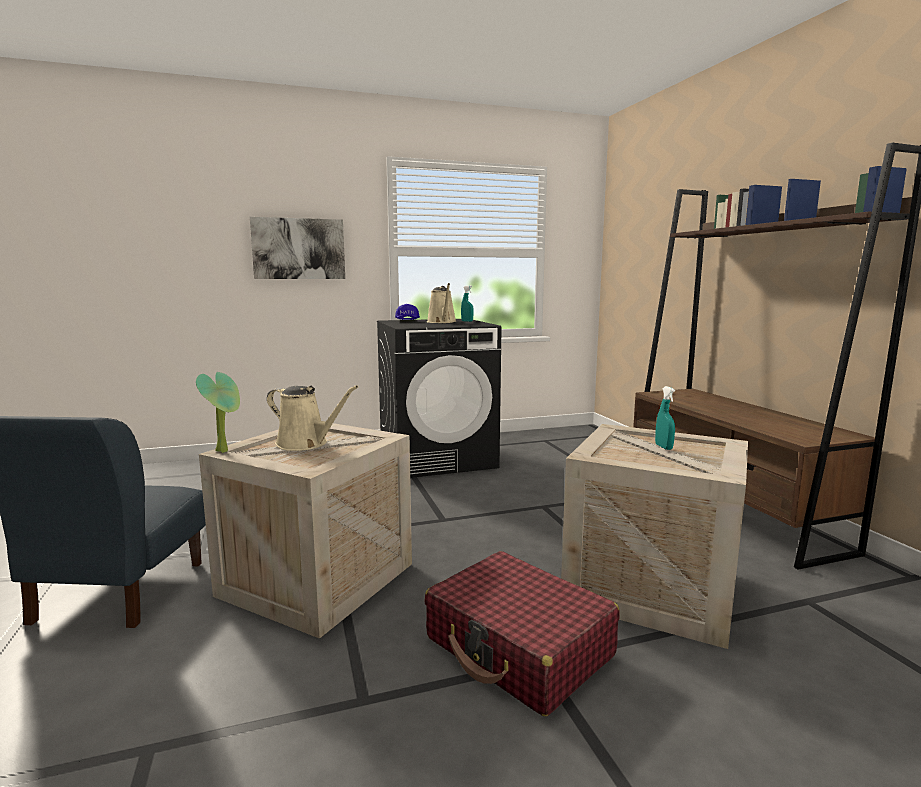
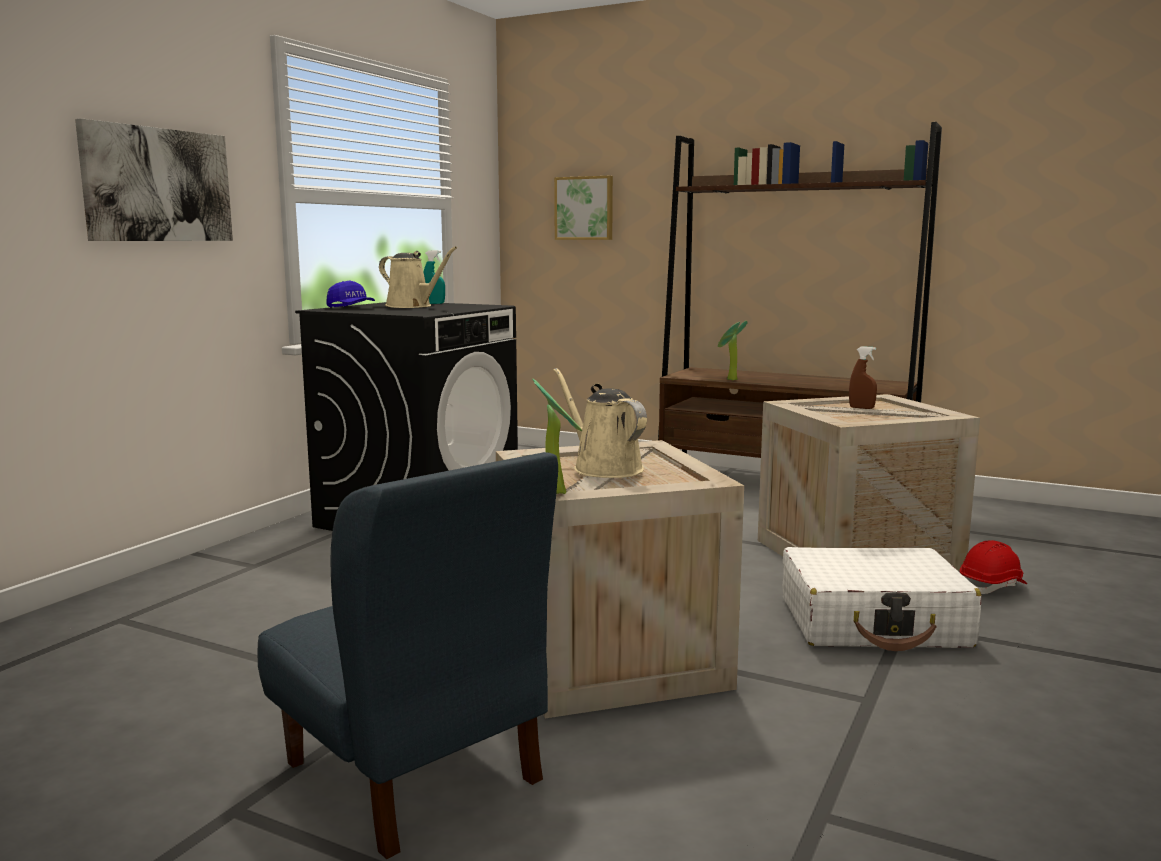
camera: 45 degrees left, 0 degrees up
(306, 444) = (603, 468): beige watering can -> beige watering can turned 105 degrees counterclockwise
(519, 647) = (874, 623): red suitcase -> white suitcase
(643, 254) = (584, 208): none -> picture
(663, 447) = (861, 408): turquoise spray bottle -> brown spray bottle
(682, 403) = (730, 380): none -> potted plant
(714, 677) = (992, 586): none -> red hard hat

